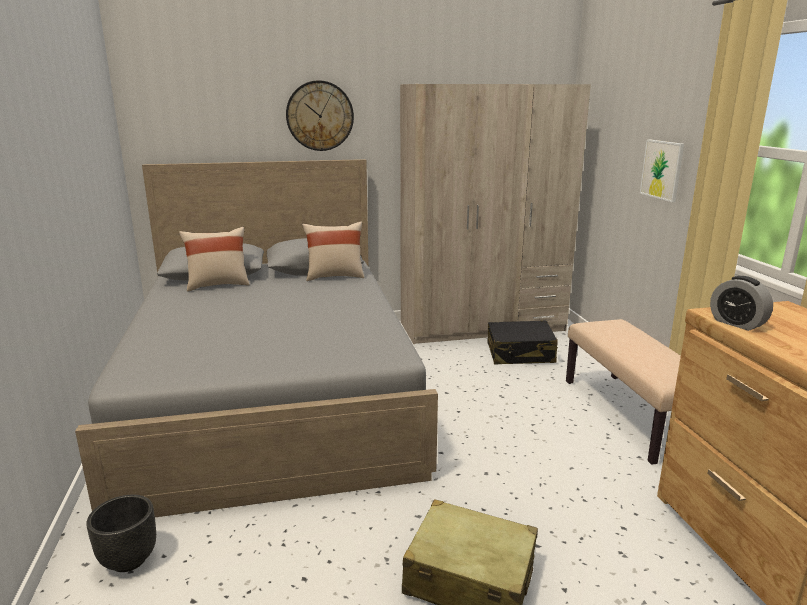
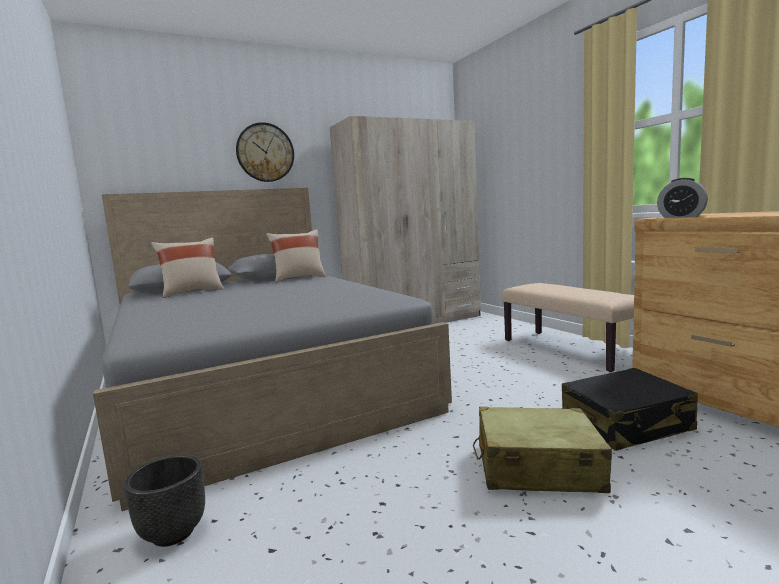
camera: 15 degrees left, 10 degrees down
(520, 354) = (457, 331): black suitcase -> black suitcase (626, 424)
(662, 169) = (546, 167): picture -> none

